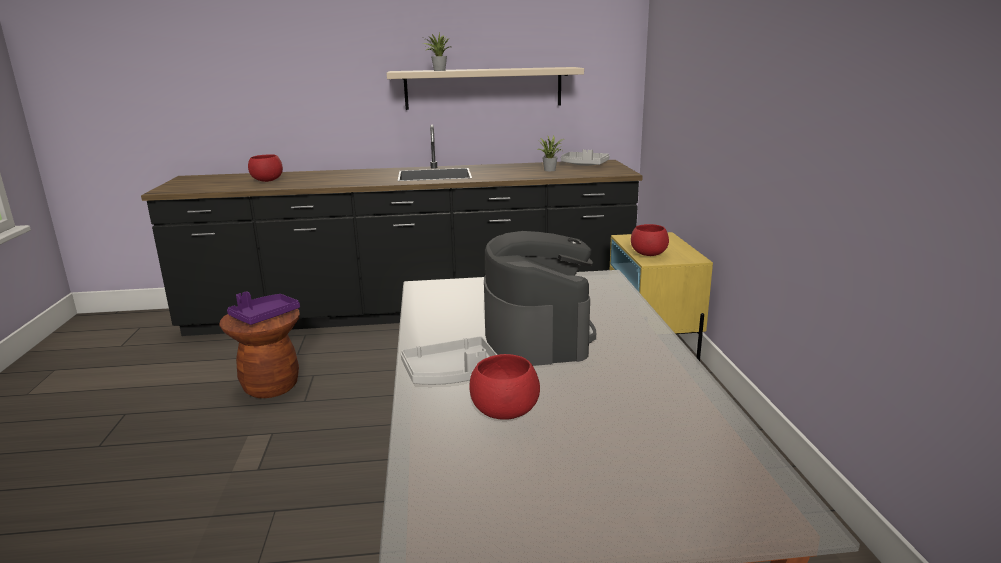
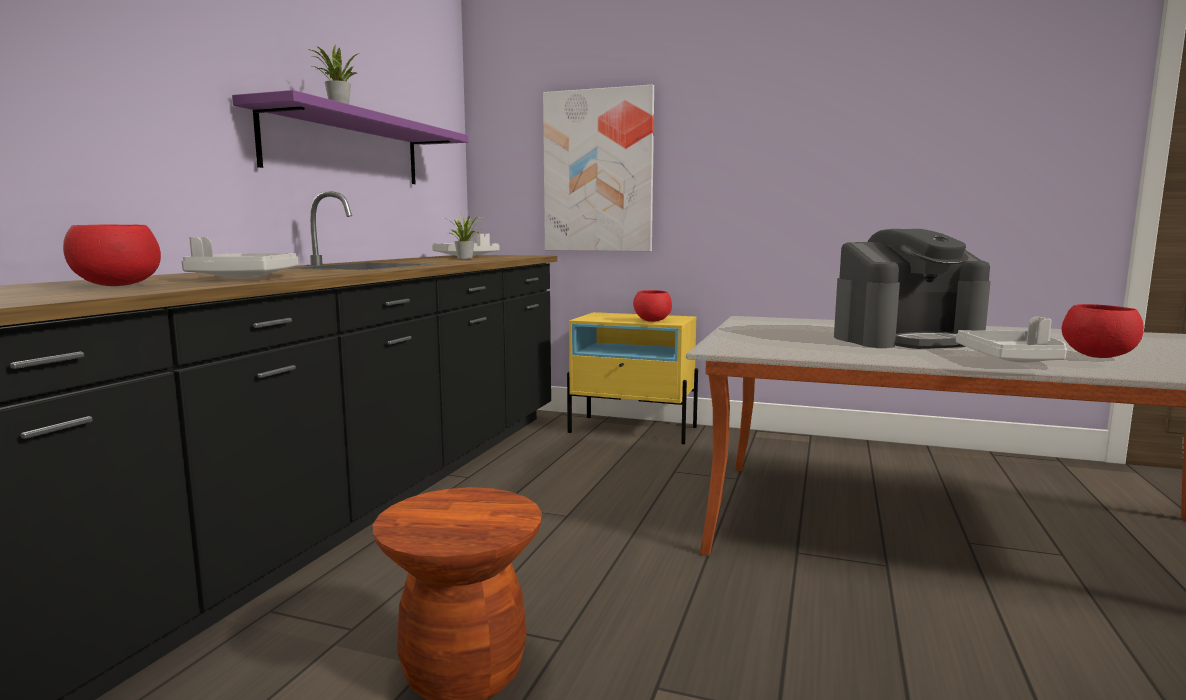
camera: 65 degrees left, 10 degrees down
(264, 316) = (466, 512): purple tray -> none
(317, 182) = (245, 278): none -> grey tray
(483, 88) = (346, 148): beige shelf -> purple shelf
(537, 335) = (906, 339): coffee machine -> coffee machine turned 150 degrees clockwise
(688, 99) = (598, 171): none -> picture

